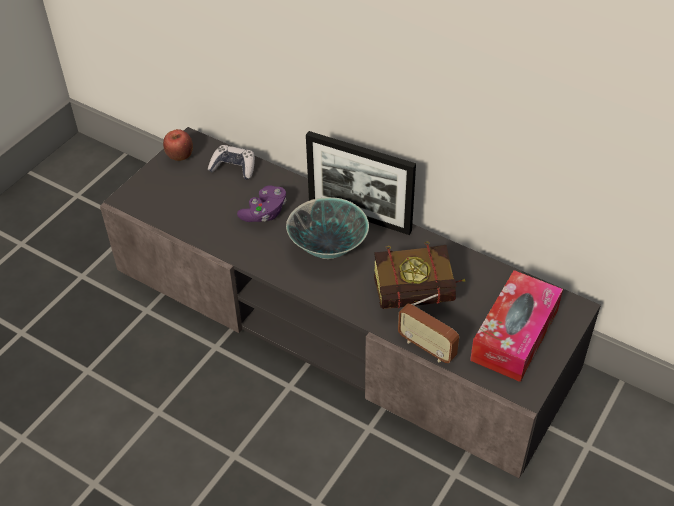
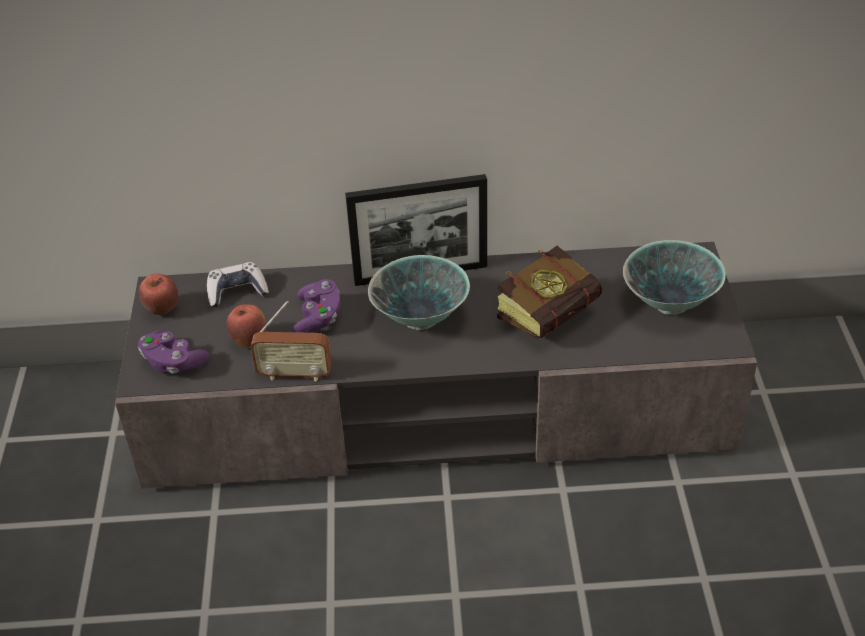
camera: 35 degrees left, 5 degrees down
(153, 197) = (173, 363): none -> purple game controller
(209, 206) = (250, 341): none -> apple
(427, 347) = (607, 355): radio -> radio (294, 374)
(514, 335) = (670, 303): tissue box -> bowl

